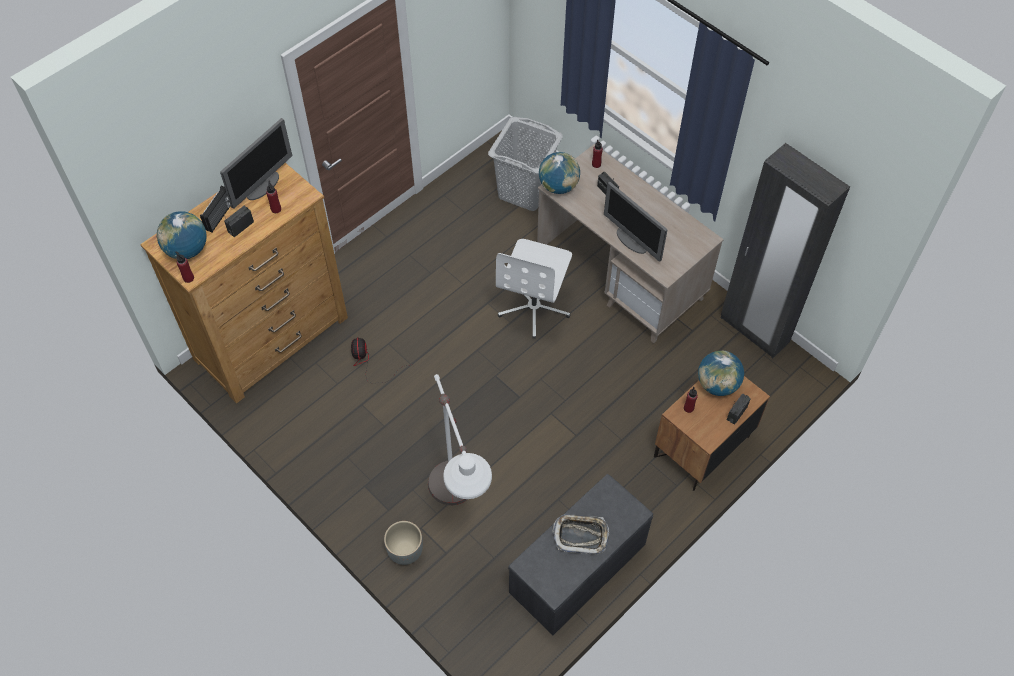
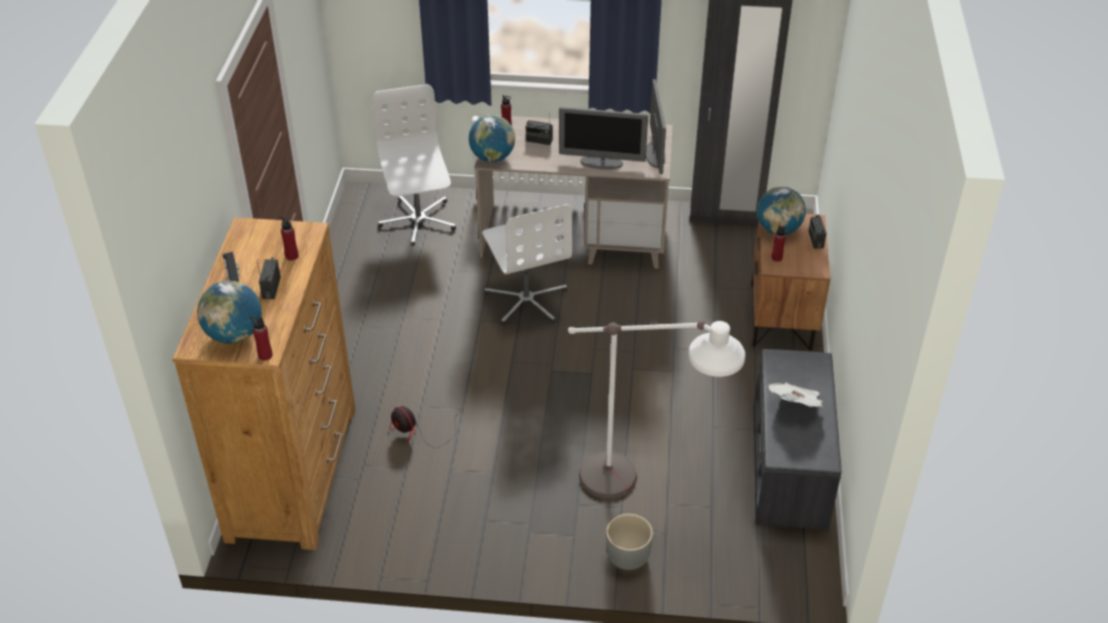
camera: 40 degrees left, 15 degrees down
(263, 186) = (254, 246): monitor -> monitor (655, 155)
(525, 191) = (418, 221): grey laundry basket -> white office chair
(580, 535) = (796, 404): tray -> newspaper

